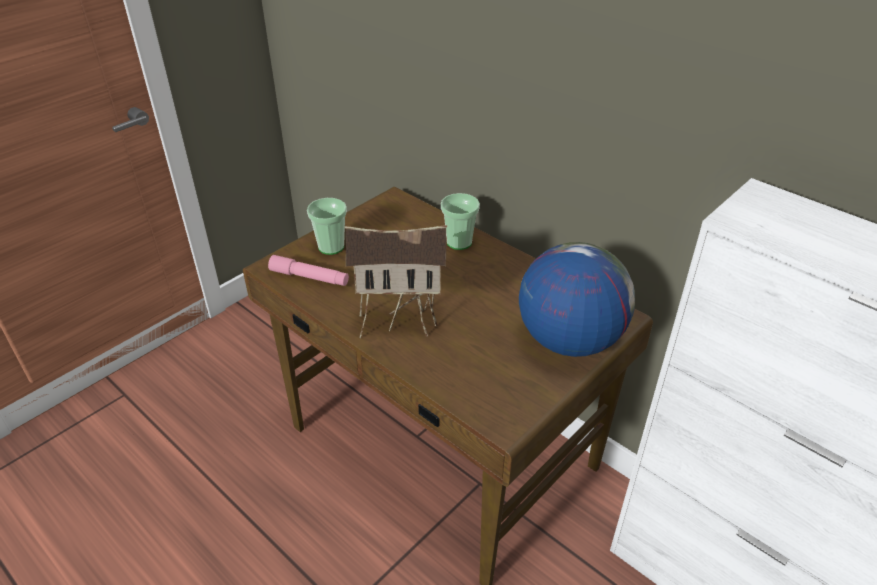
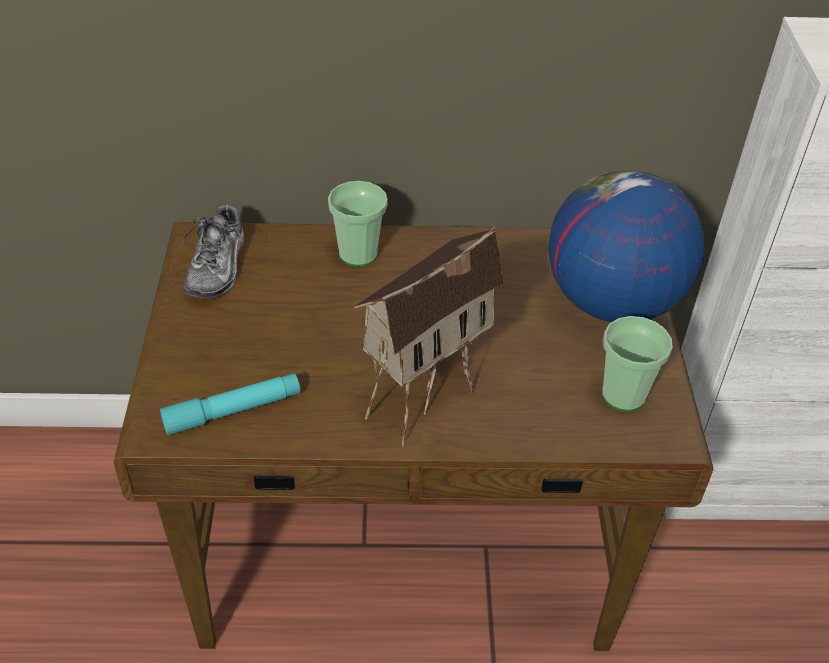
camera: 45 degrees left, 5 degrees up
(309, 277) = (233, 411): pink flashlight -> turquoise flashlight
(331, 247) = (205, 352): cup -> cup (623, 395)
(385, 214) = (217, 267): none -> shoe

